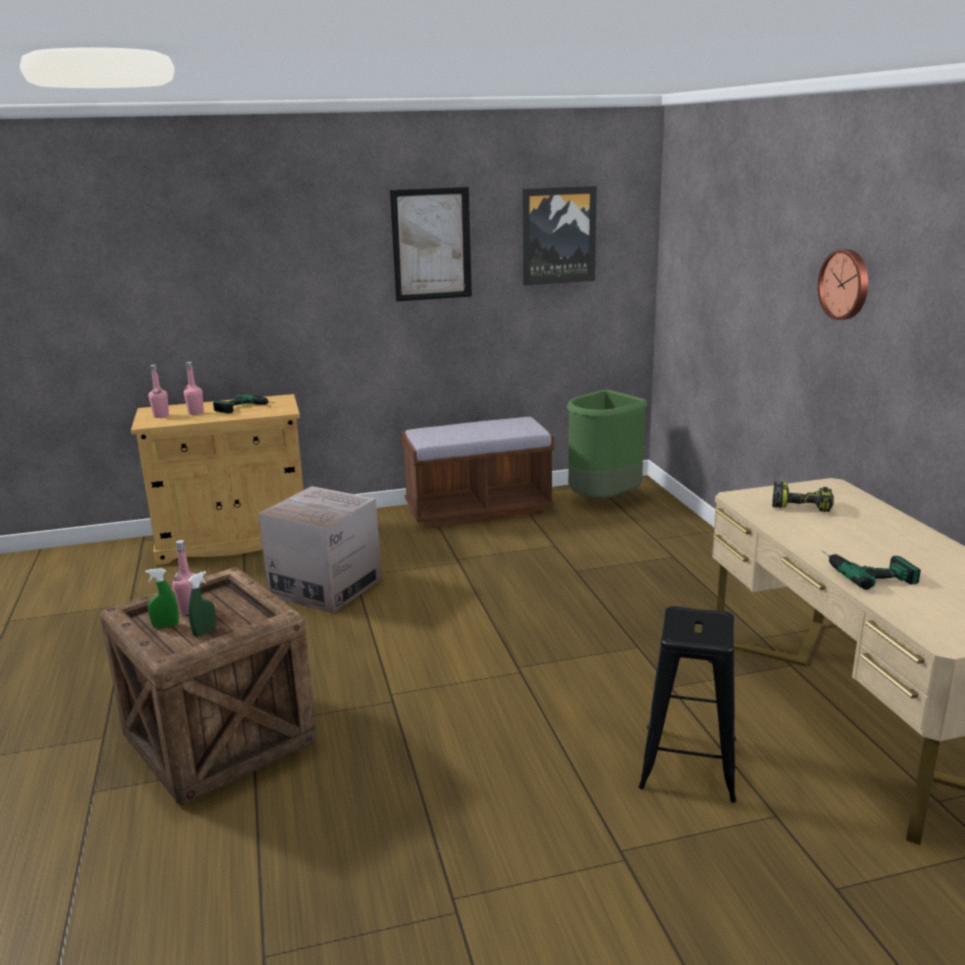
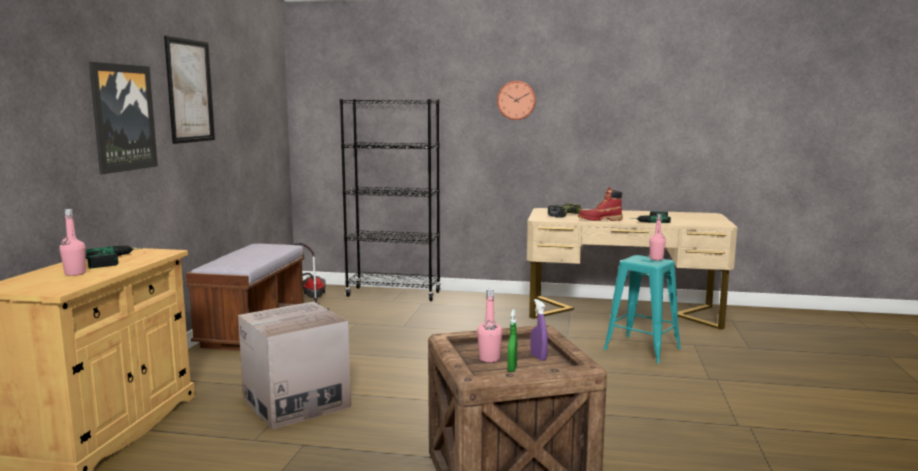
camera: 65 degrees left, 10 degrees down
(161, 416) = (42, 284): pink bottle -> pink bottle (656, 259)
(204, 632) = (538, 357): green spray bottle -> purple spray bottle
(558, 235) = (250, 91): picture -> picture (123, 117)
(603, 500) = (312, 299): green trash can -> vacuum cleaner
(682, 532) = (394, 294): none -> black bookcase
(689, 763) = (642, 349): black stool -> turquoise stool
(801, 535) = (600, 220): none -> red boot

